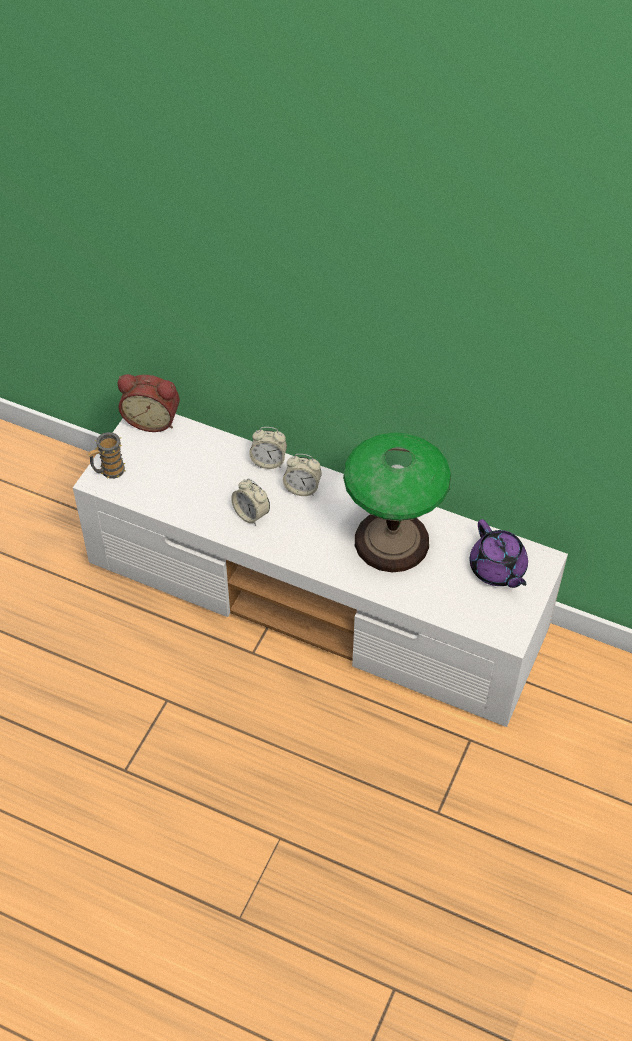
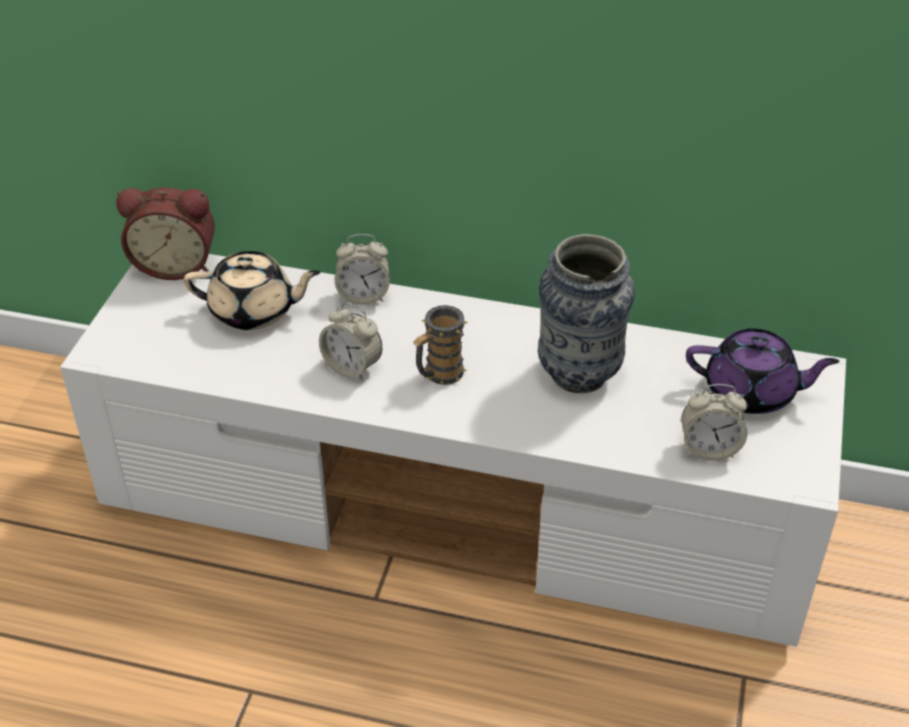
camera: 10 degrees left, 10 degrees down
(109, 471) = (116, 338): mug -> mug (439, 375)
(197, 463) = (254, 311): none -> beige teapot
(302, 488) = (423, 324): alarm clock -> alarm clock (709, 449)
(392, 540) = (579, 375): table lamp -> vase
(497, 569) = (751, 392): purple teapot -> purple teapot turned 45 degrees counterclockwise

